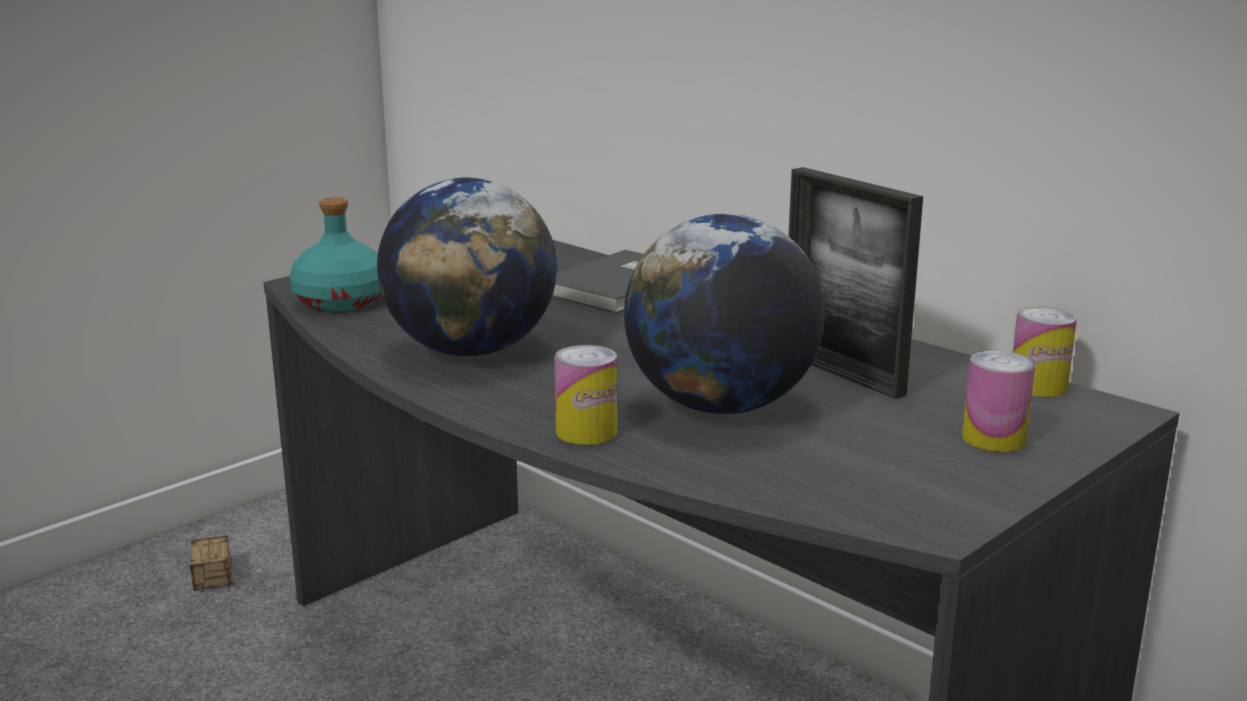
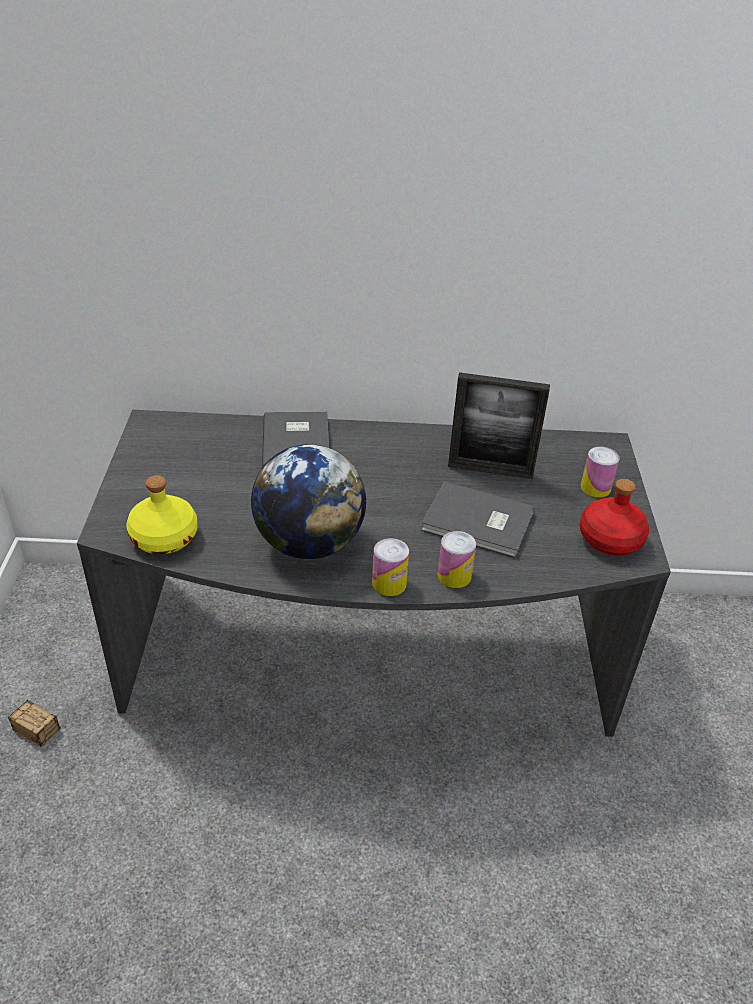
camera: 45 degrees left, 20 degrees up
(342, 301) = (165, 537): turquoise bottle -> yellow bottle
(720, 406) = (478, 523): globe -> grey book
(912, 490) = (611, 539): none -> red bottle
(1038, 386) = (567, 440): can -> can (389, 583)

